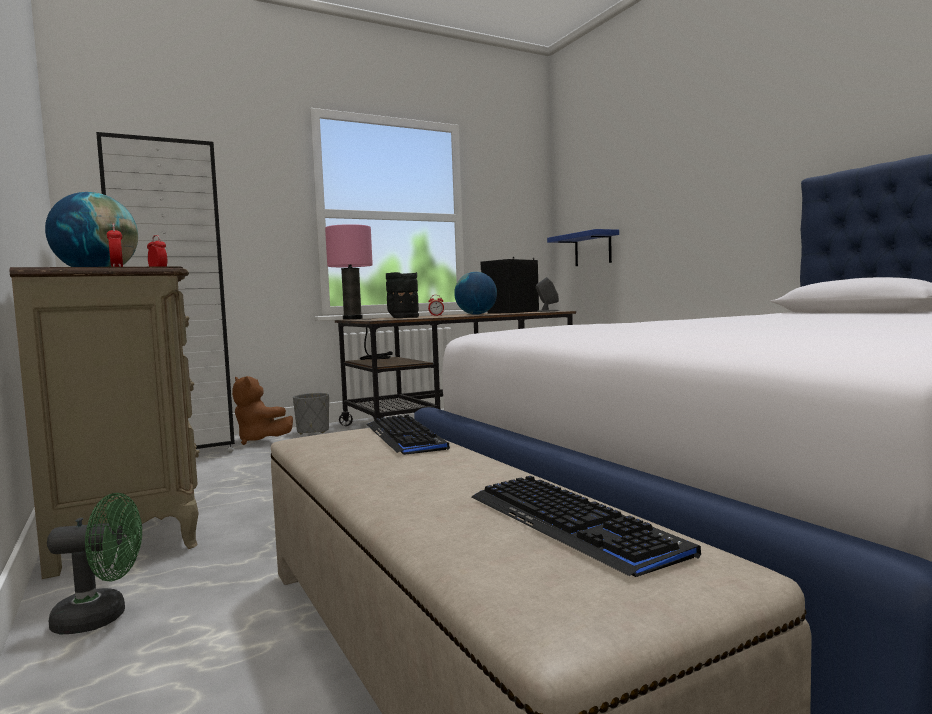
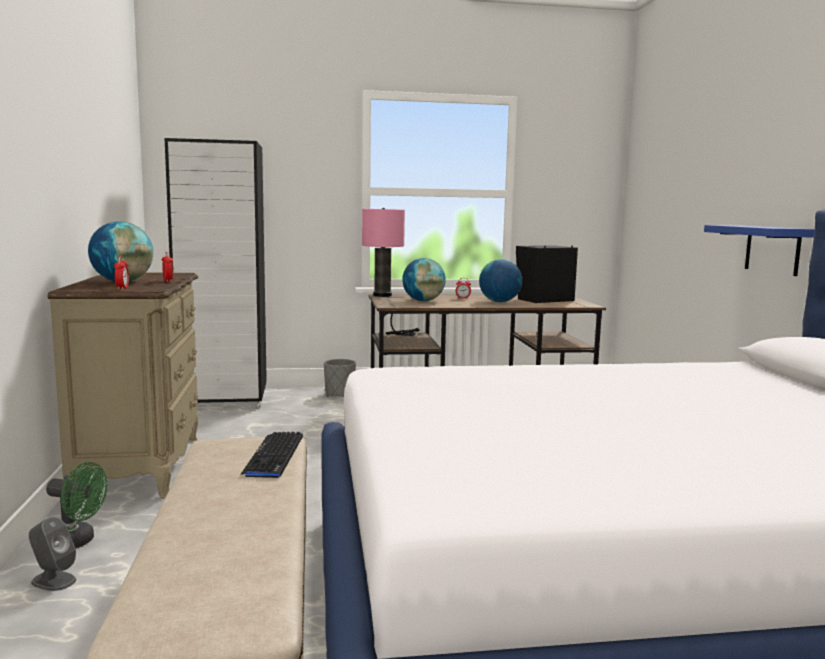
camera: 20 degrees right, 5 degrees up
(260, 440) = (290, 398): brown plush toy -> none
(403, 317) = (423, 301): black vase -> globe
(547, 311) = (579, 303): grey speaker -> grey speaker (53, 581)
(571, 524) = (240, 570): keyboard -> none
(593, 249) = (651, 235): blue shelf -> blue shelf (772, 249)

